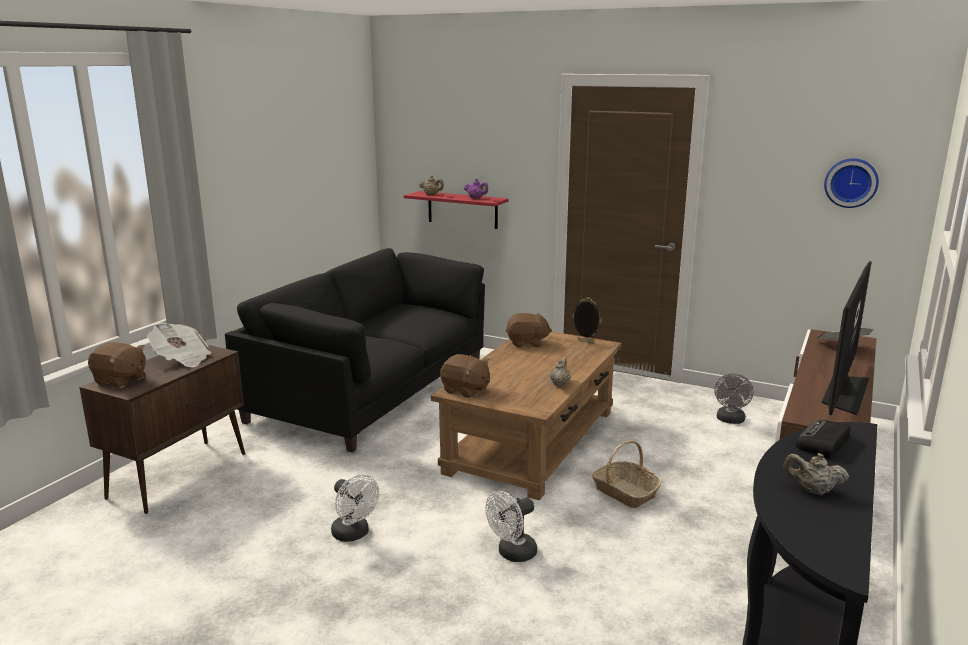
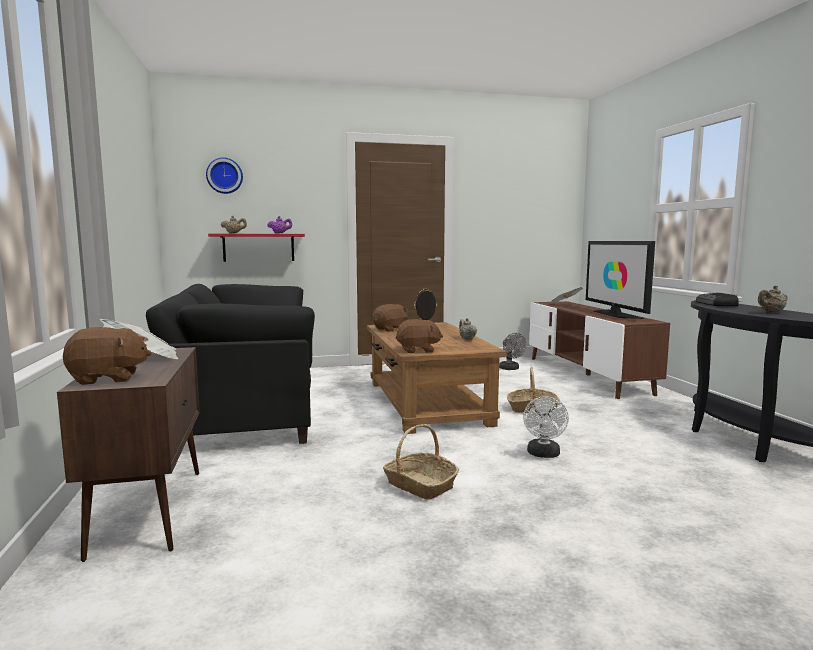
camera: 40 degrees left, 10 degrees down
(354, 534) = (419, 485): white fan -> basket
(851, 182) = (541, 206): wall clock -> wall clock (224, 176)

